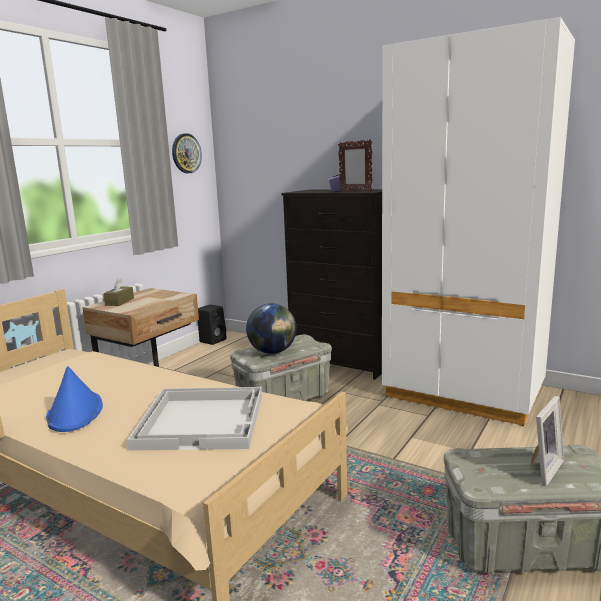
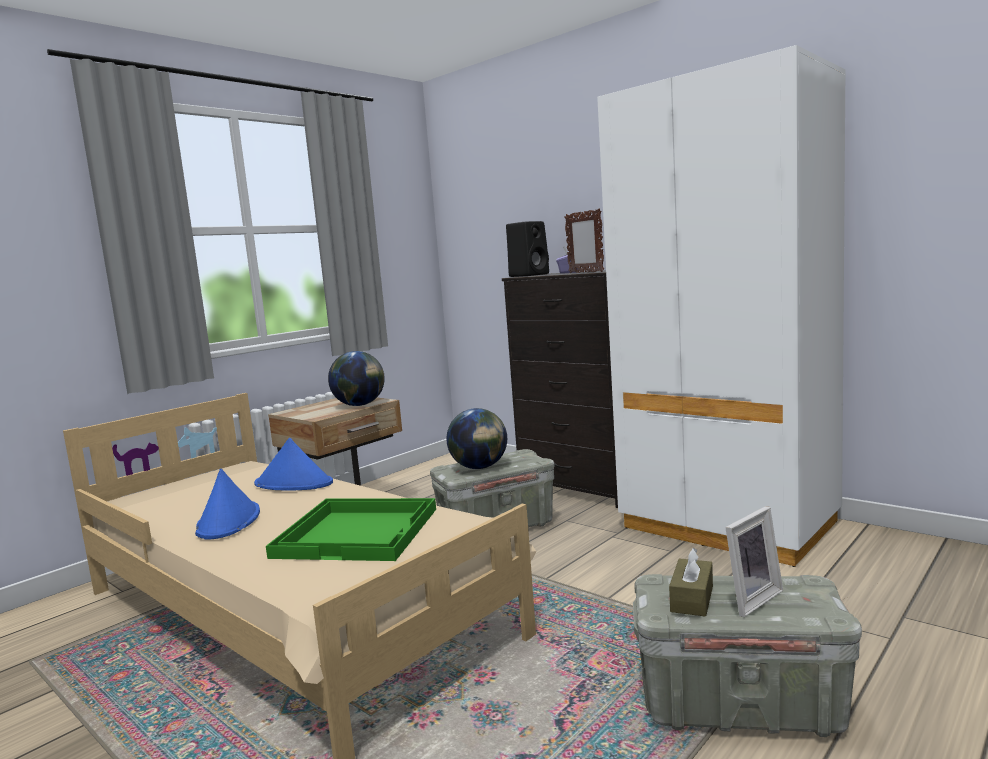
camera: 10 degrees right, 5 degrees down
(119, 302) = (310, 408): brown tissue box -> brown tissue box (692, 599)
(122, 372) = (294, 484): none -> blue hat
(164, 299) = (360, 405): none -> globe
(186, 153) = (400, 238): wall clock -> none
(203, 420) = (359, 531): white tray -> green tray
(213, 340) = (435, 461): black speaker -> black speaker (529, 275)

